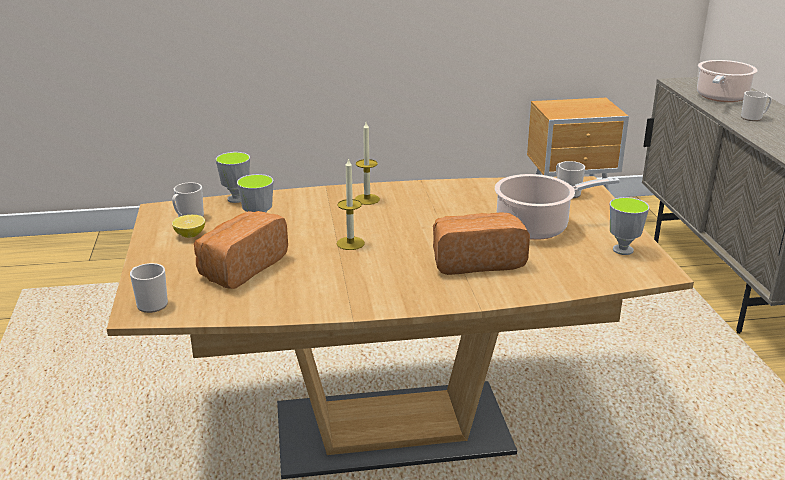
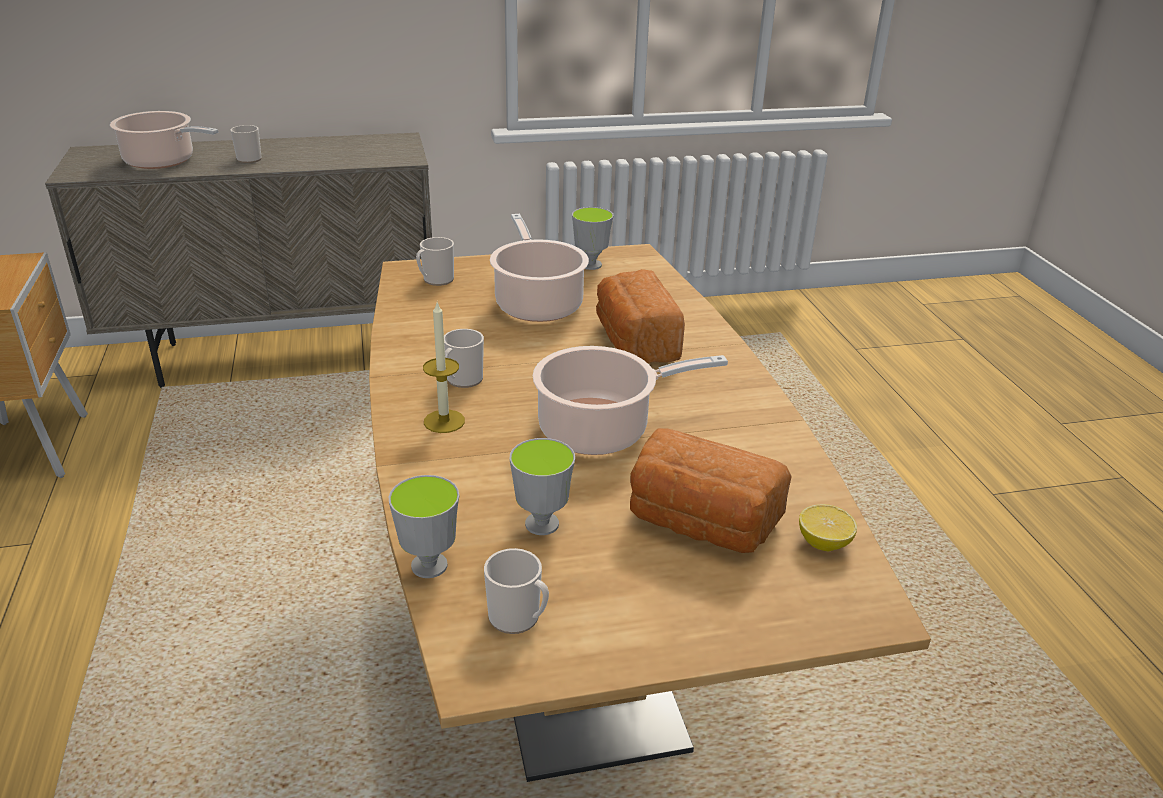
camera: 95 degrees left, 5 degrees up
(150, 303) = (842, 603): mug -> mug (462, 380)
(190, 235) = (594, 602): lemon -> lemon (823, 542)
(350, 243) = (601, 429): candle -> cooking pot

